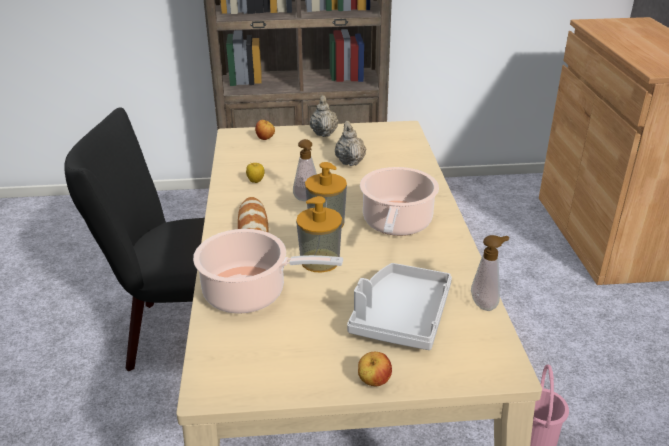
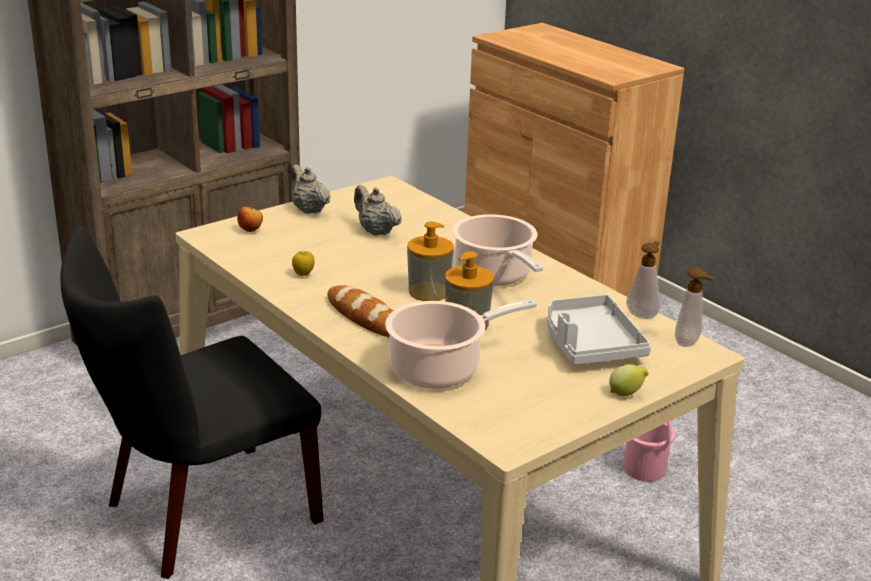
camera: 35 degrees left, 5 degrees down
(307, 199) = (382, 277): soap dispenser -> soap dispenser (689, 343)
(373, 382) = (626, 394): apple -> lemon

